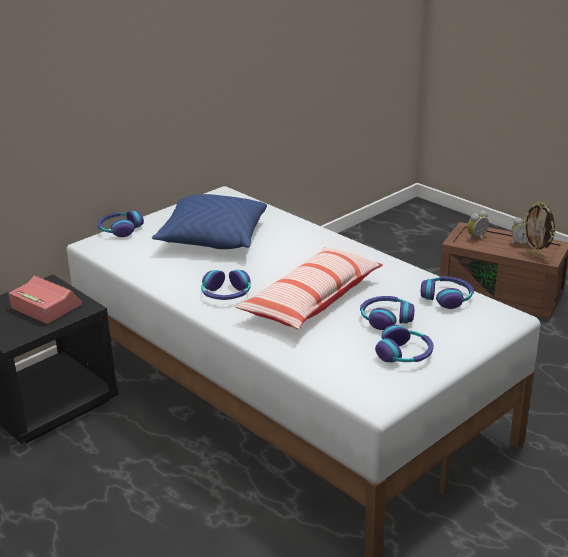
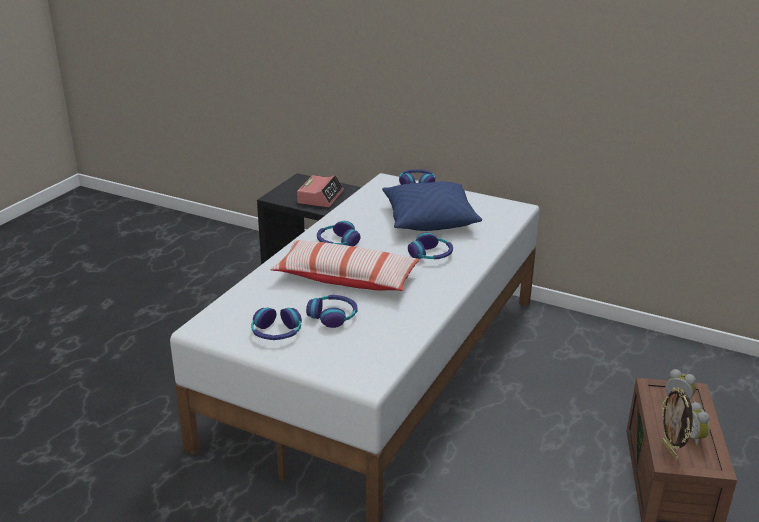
camera: 70 degrees right, 0 degrees up
(447, 298) = (388, 343): headphones -> headphones (431, 255)
(536, 255) = (670, 451): picture frame -> picture frame turned 45 degrees counterclockwise

